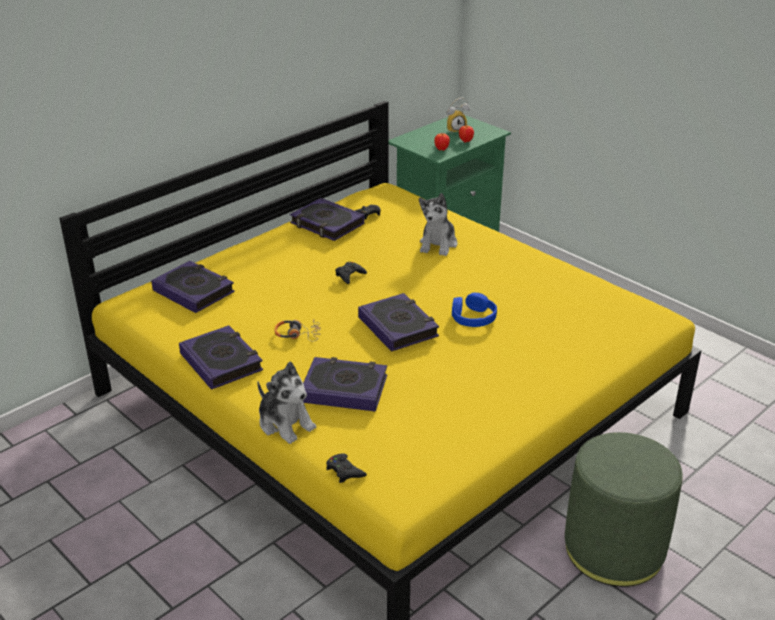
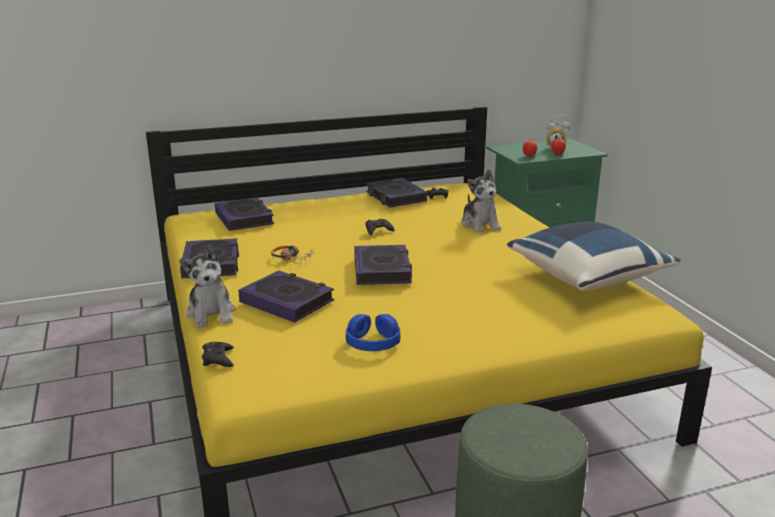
camera: 25 degrees right, 10 degrees down
(438, 244) = (480, 224): plush toy -> plush toy turned 60 degrees counterclockwise
(473, 318) = (459, 278): blue headphones -> blue headphones (373, 342)
(576, 288) = (586, 277): none -> blue pillow

